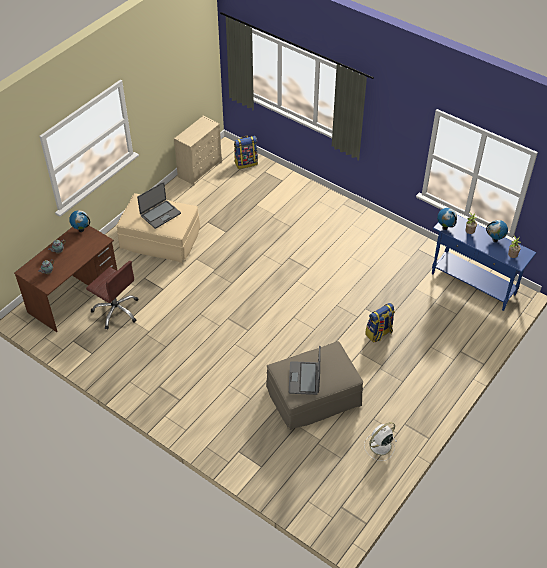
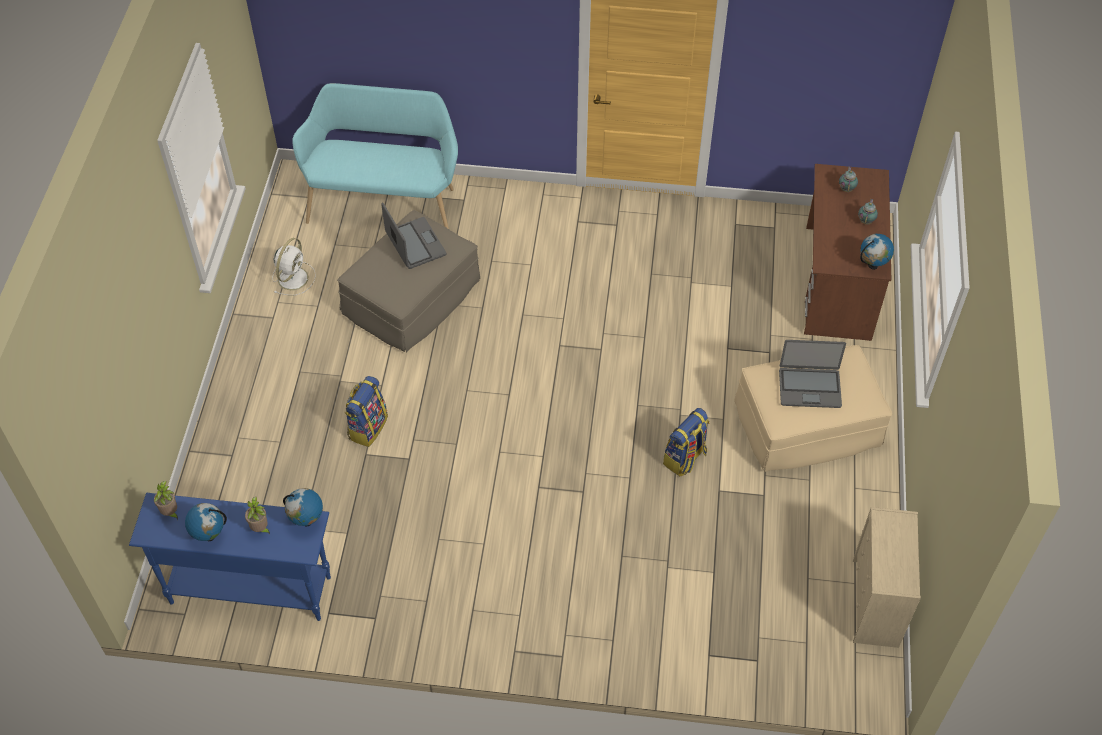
camera: 150 degrees right, 5 degrees up
(116, 310) = (760, 289): brown office chair -> none
(160, 214) = (809, 387): laptop -> laptop turned 105 degrees counterclockwise
(246, 163) = (807, 665): backpack -> backpack (685, 458)
(291, 476) = (384, 201): none -> turquoise bench

